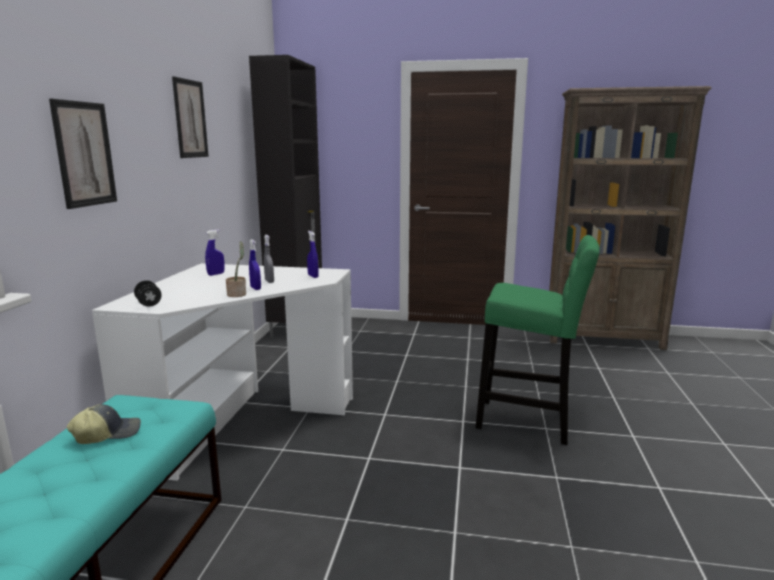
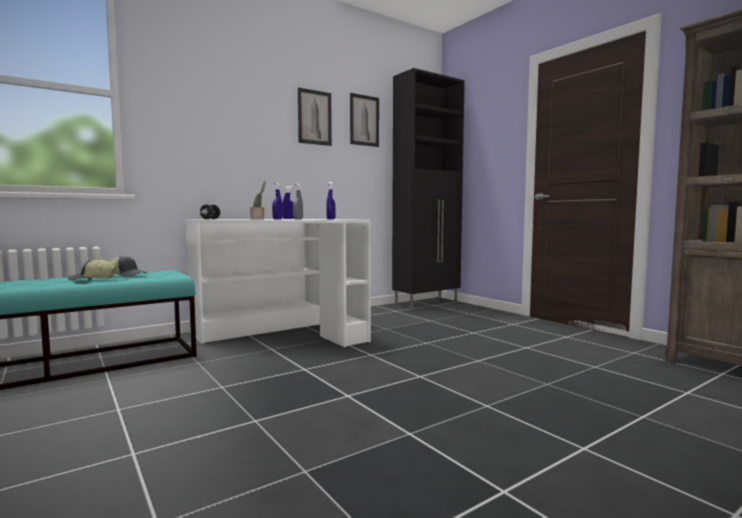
camera: 45 degrees right, 10 degrees down
(84, 154) = (202, 127): picture -> picture (364, 120)
(95, 466) = (91, 280): none -> cap
(529, 422) = (480, 396): green stool -> none

